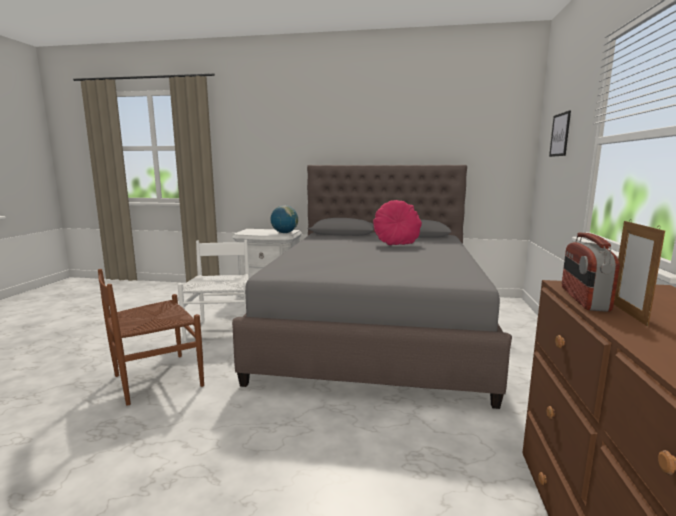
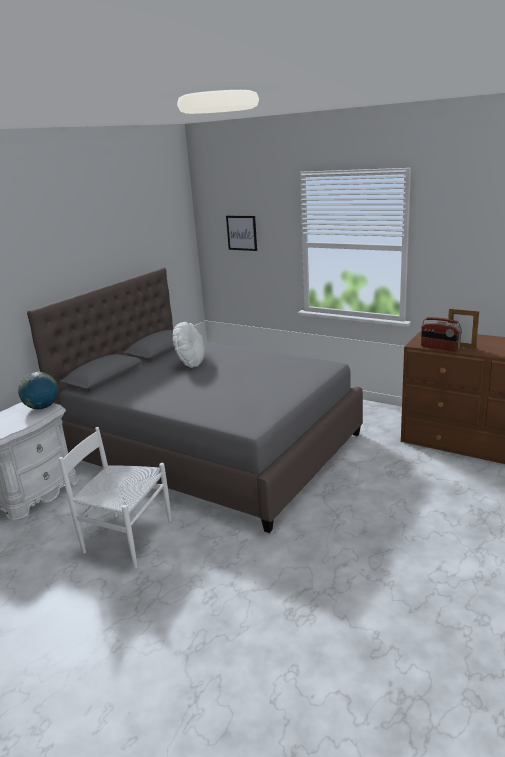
camera: 65 degrees left, 10 degrees up
(156, 380) = (223, 586): brown chair -> none
(396, 244) = (191, 364): pink pillow -> white pillow

